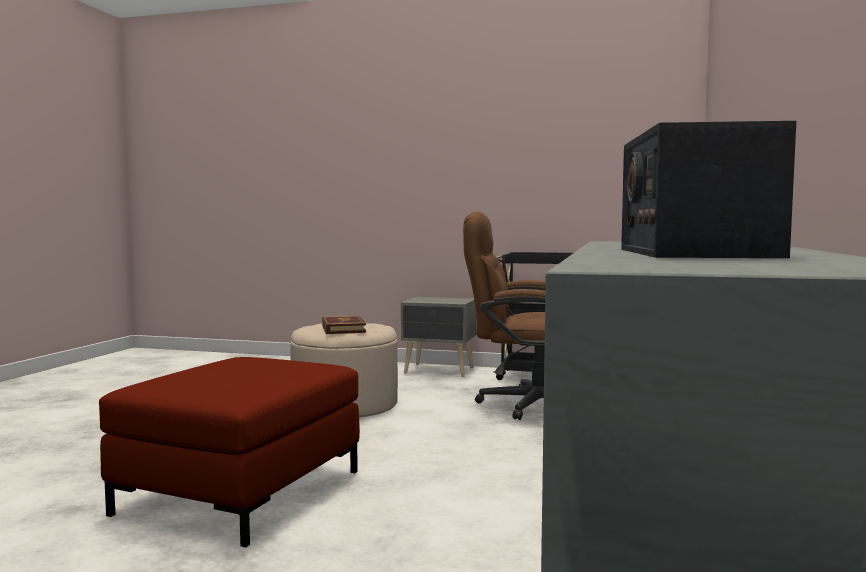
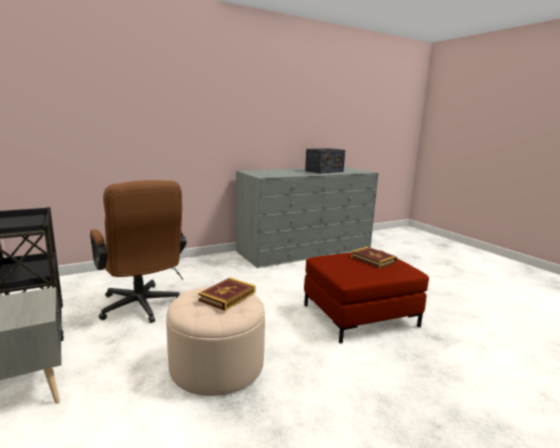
camera: 135 degrees left, 10 degrees up
(230, 382) = (373, 259): none -> book

